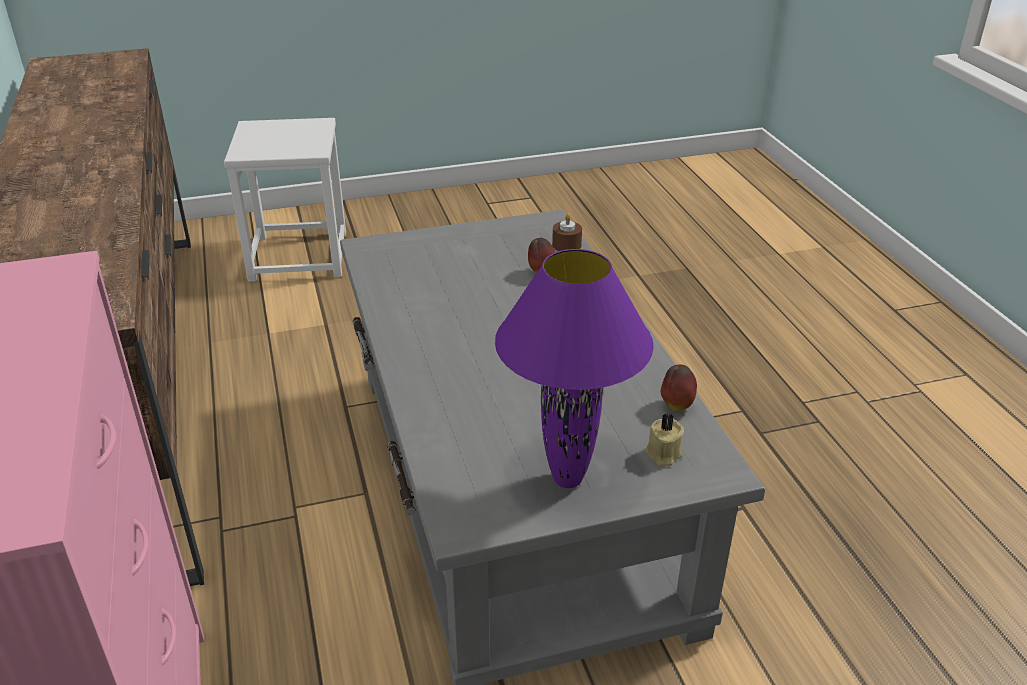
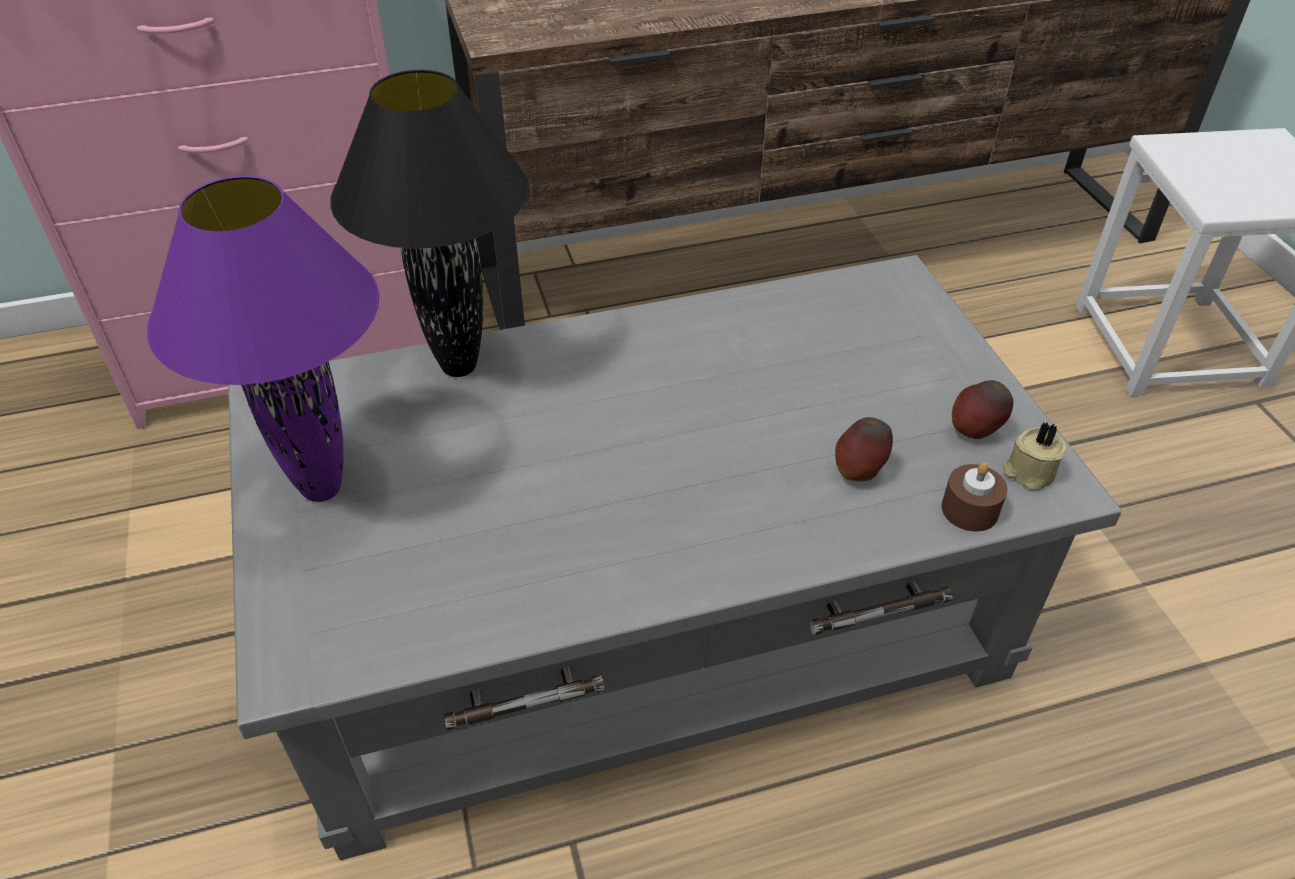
camera: 90 degrees right, 10 degrees up
(435, 423) = (461, 366): none -> black table lamp
(663, 454) = (345, 598): beige candle -> beige candle (1028, 472)
(676, 405) = (460, 629): apple -> apple (975, 432)

